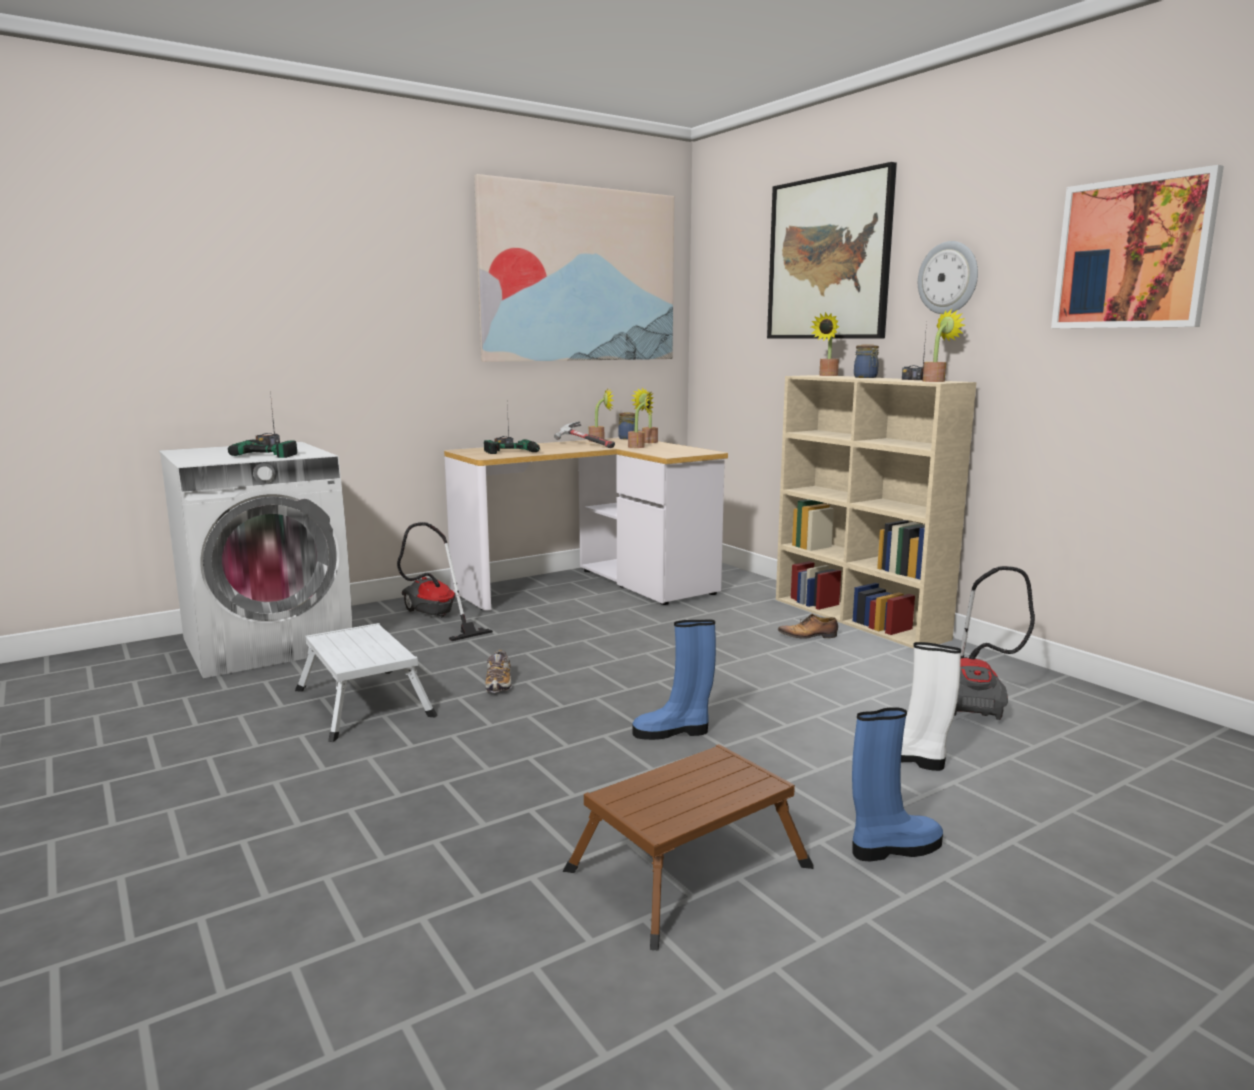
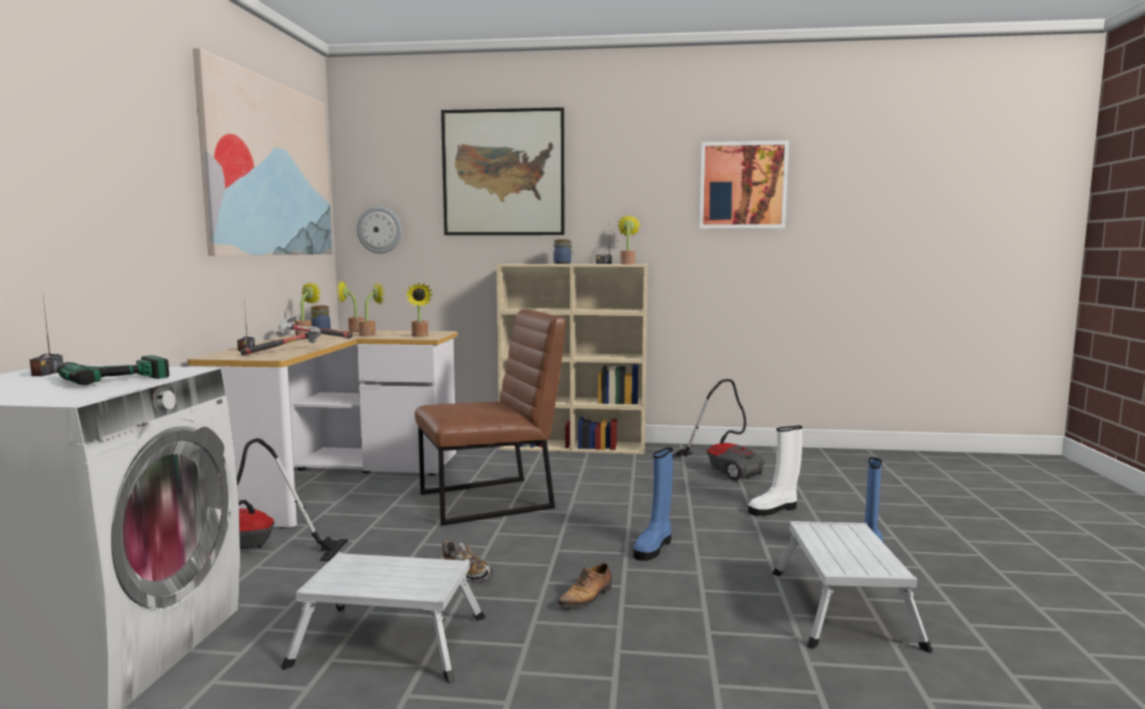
camera: 50 degrees left, 5 degrees down
(514, 453) = (285, 351): power drill -> hammer
(651, 640) = (490, 500): none -> brown chair
(687, 869) = (844, 609): brown step ladder -> white step ladder
(809, 636) = (575, 465): shoe -> shoe (587, 597)
(827, 375) = (523, 263): potted plant -> potted plant (420, 336)
(948, 278) = (616, 193): wall clock -> wall clock (379, 230)

